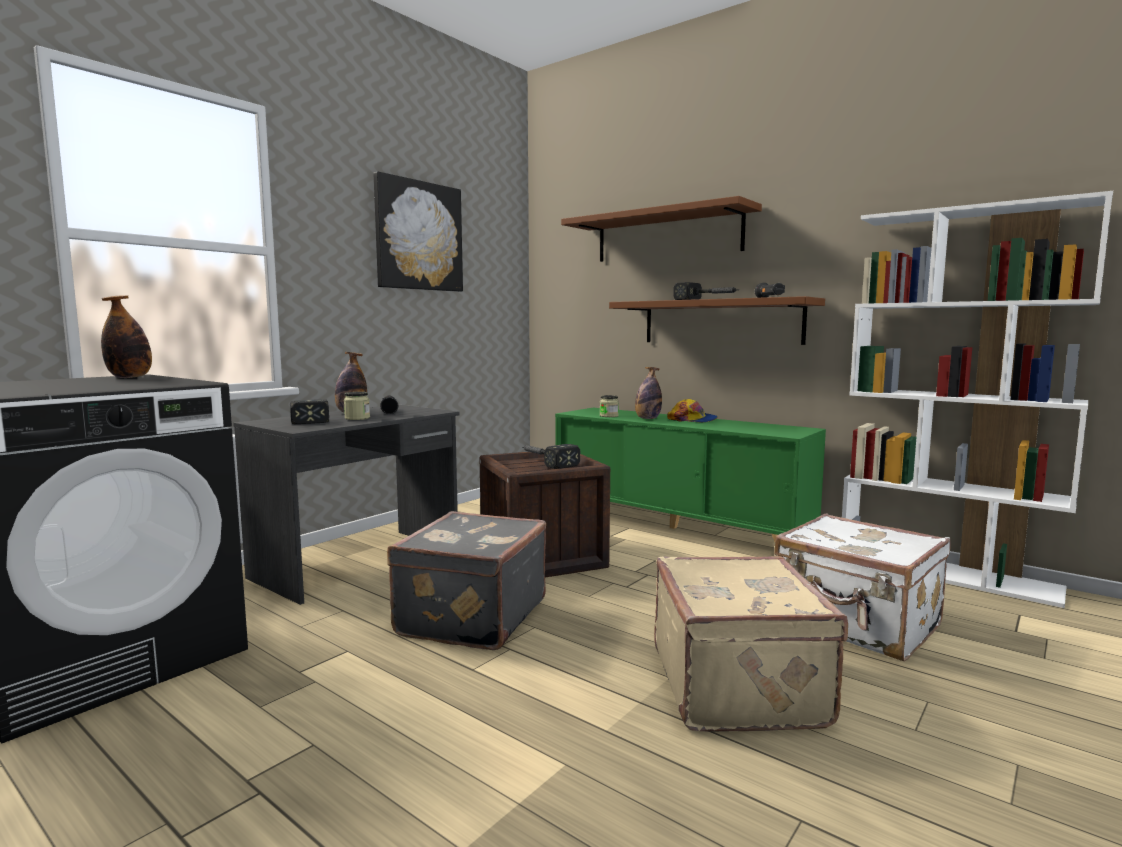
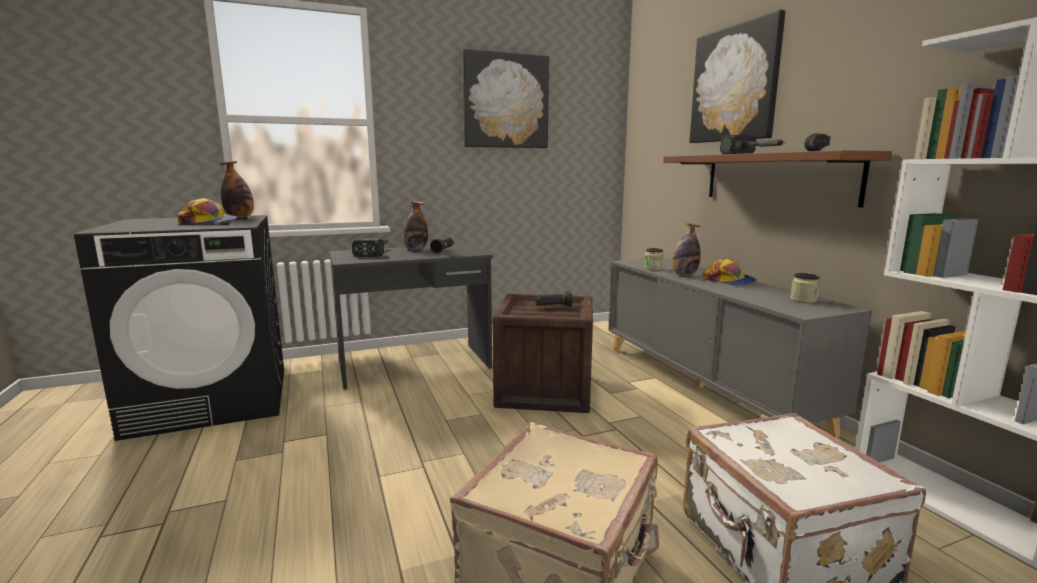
camera: 30 degrees right, 5 degrees up
(121, 383) = (209, 222): none -> cap
(357, 418) = (405, 255): jar -> jar (803, 300)
(469, 617) = (430, 430): grey suitcase -> none
(545, 461) = (553, 306): hammer -> black flashlight
(667, 236) = (735, 84): brown shelf -> picture
(677, 526) = (705, 385): green cabinet -> grey cabinet

